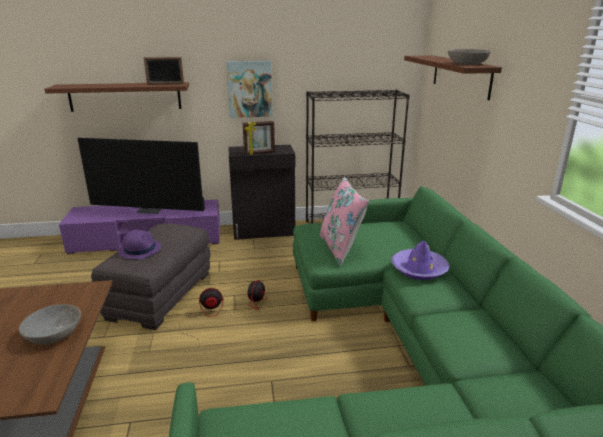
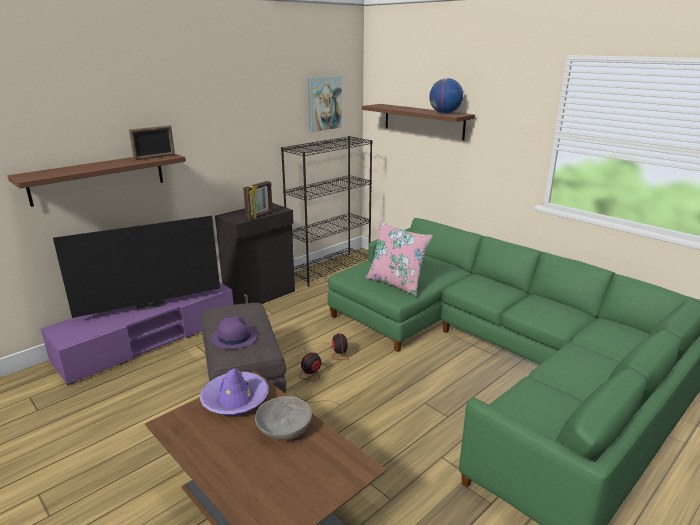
camera: 35 degrees left, 0 degrees up
(250, 89) = (229, 151): picture -> picture (324, 103)
(419, 269) = (469, 281): purple hat -> purple hat (235, 399)
(466, 64) = (444, 113): grey bowl -> globe

